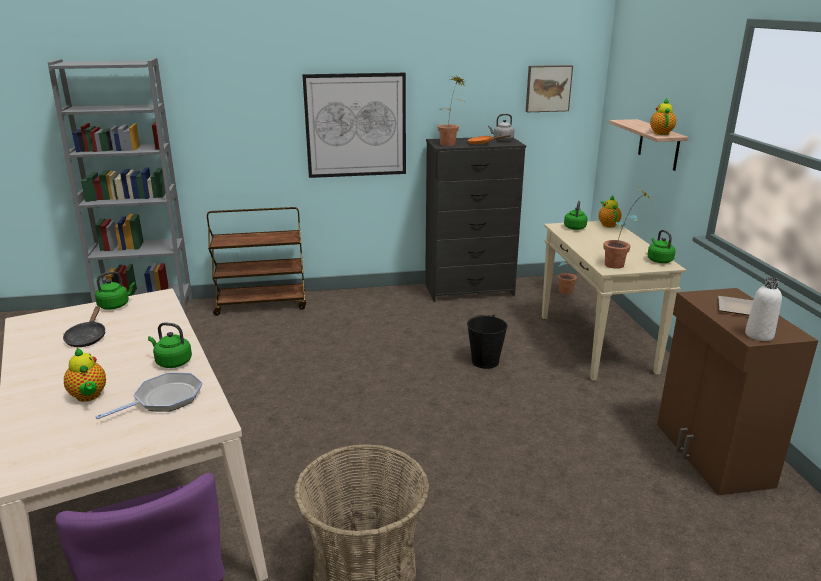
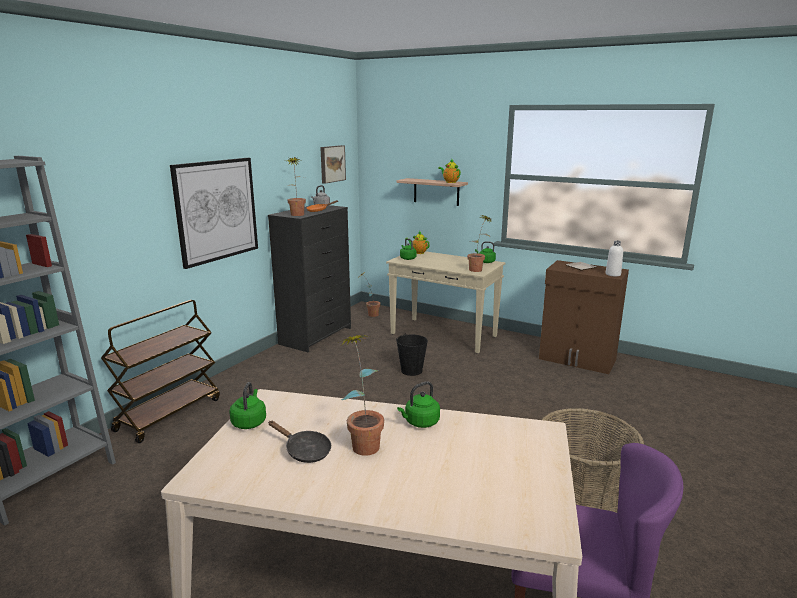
camera: 50 degrees left, 5 degrees down
(89, 396) = (437, 473): teapot -> none
(117, 352) = (363, 442): none -> potted plant
(164, 399) = (484, 440): frying pan -> none

